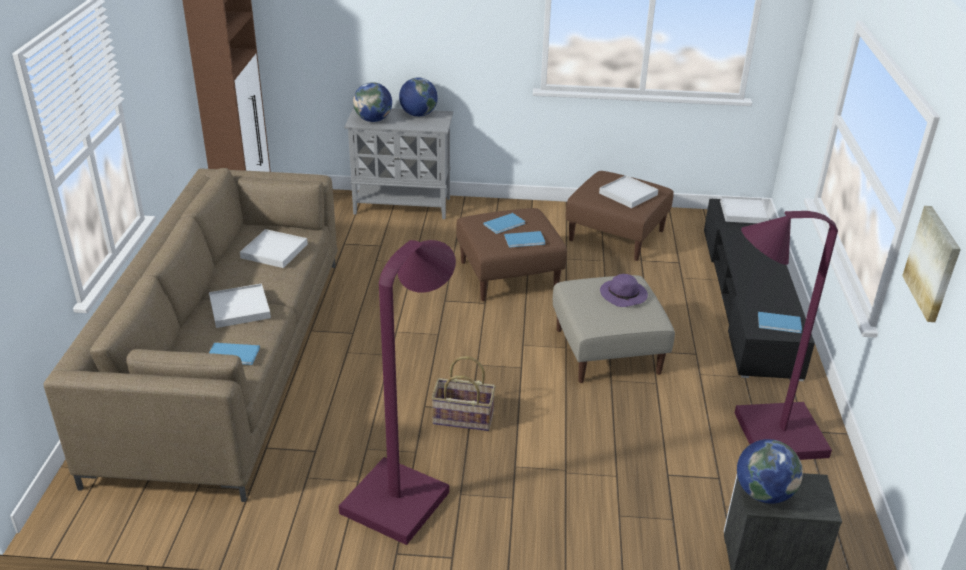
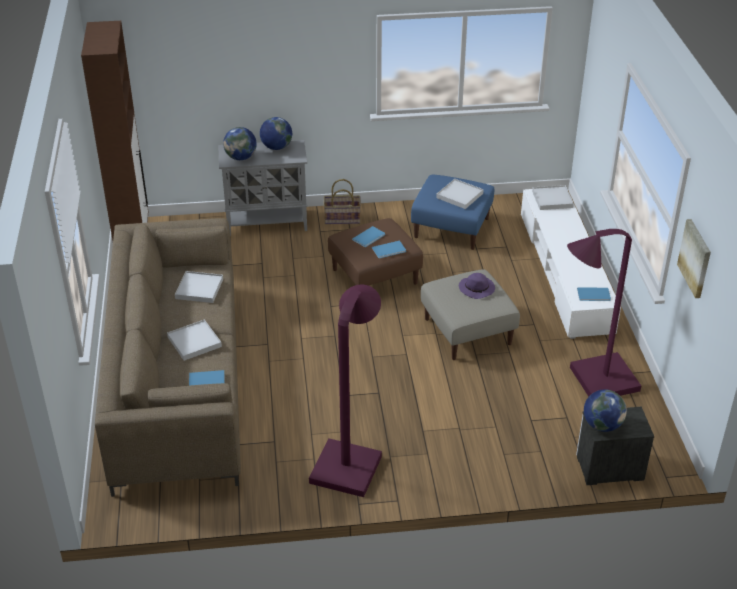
camera: 10 degrees left, 5 degrees up
(462, 418) = (374, 400): basket -> basket (342, 219)
(617, 235) = (452, 228): brown ottoman -> blue ottoman
(748, 299) = (565, 272): black tv stand -> white tv stand

